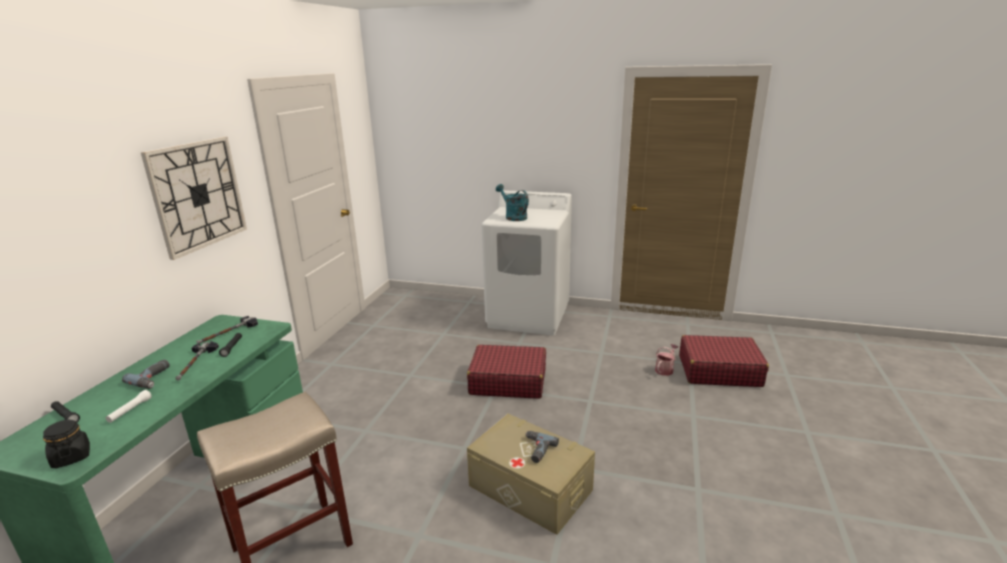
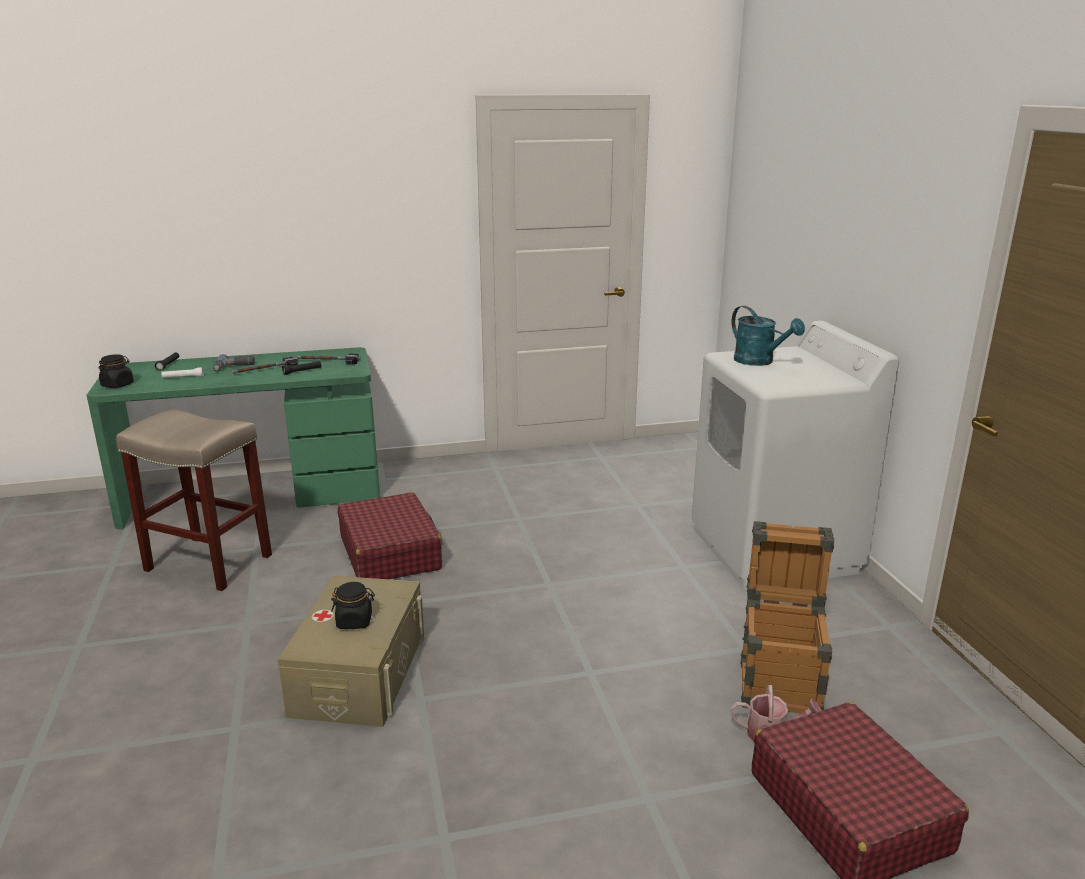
camera: 60 degrees right, 0 degrees up
(198, 195) = (368, 216): wall clock -> none
(507, 381) = (571, 588): red suitcase -> red suitcase (390, 553)
(513, 217) = (759, 362): turquoise watering can -> turquoise watering can turned 120 degrees clockwise
(536, 449) = (354, 621): power drill -> black jar
(629, 353) = (779, 679): none -> crate

